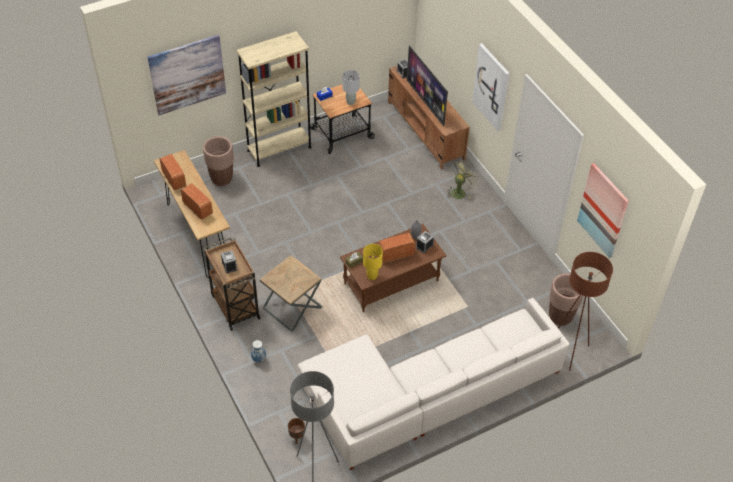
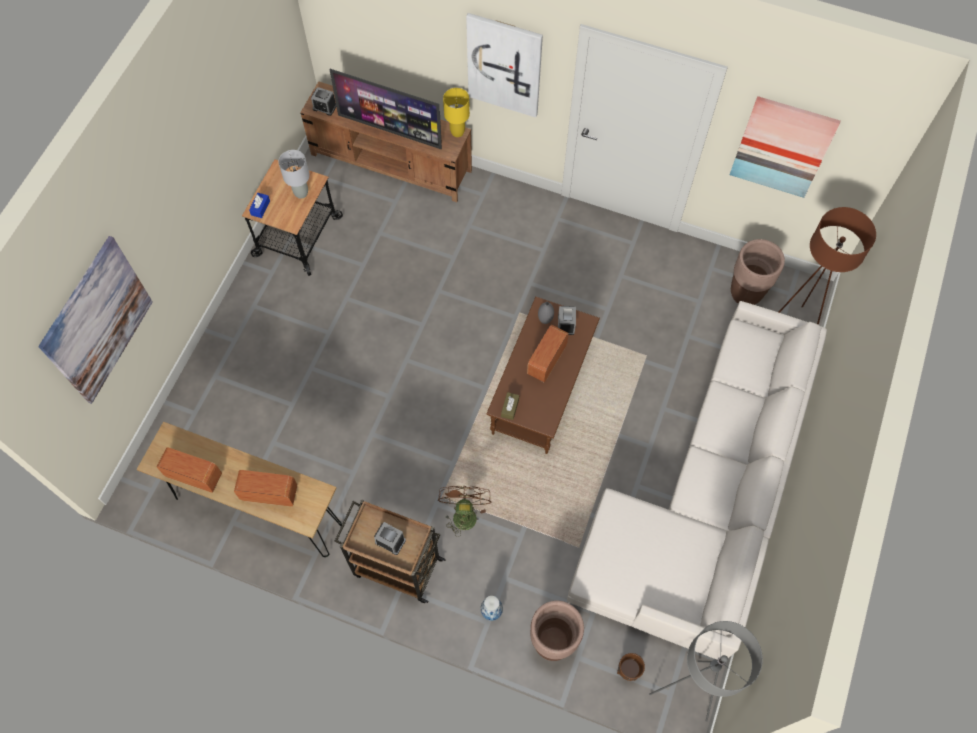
camera: 40 degrees left, 15 degrees up
(221, 179) = (209, 408): brown planter -> brown planter (552, 642)
(279, 149) = (241, 313): beige bookcase -> none
(292, 307) = (464, 513): brown side table -> brown fan
(372, 276) = (548, 411): yellow table lamp -> yellow table lamp (457, 132)
(460, 191) = (504, 216): green fan -> none

